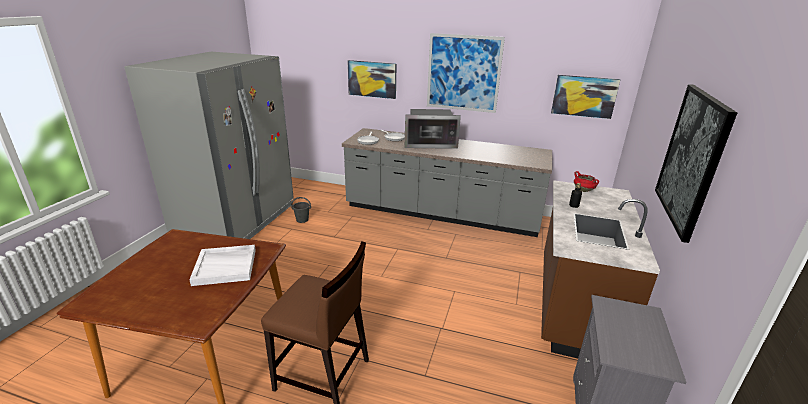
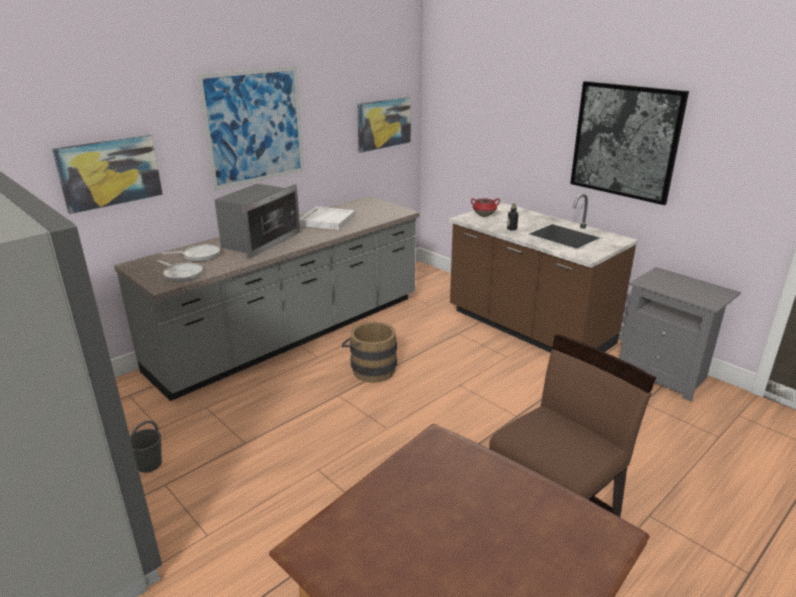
camera: 60 degrees left, 0 degrees up
(226, 266) = (467, 491): white tray -> white tray (326, 220)
(435, 250) = (370, 369): none -> brown bucket

